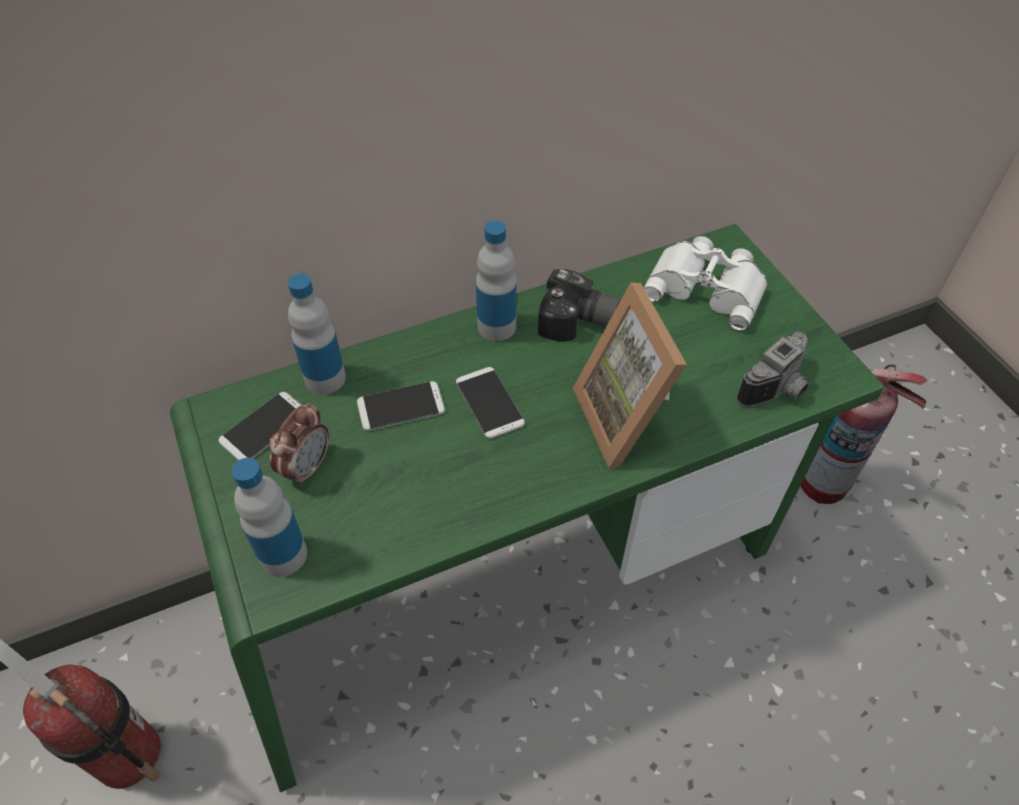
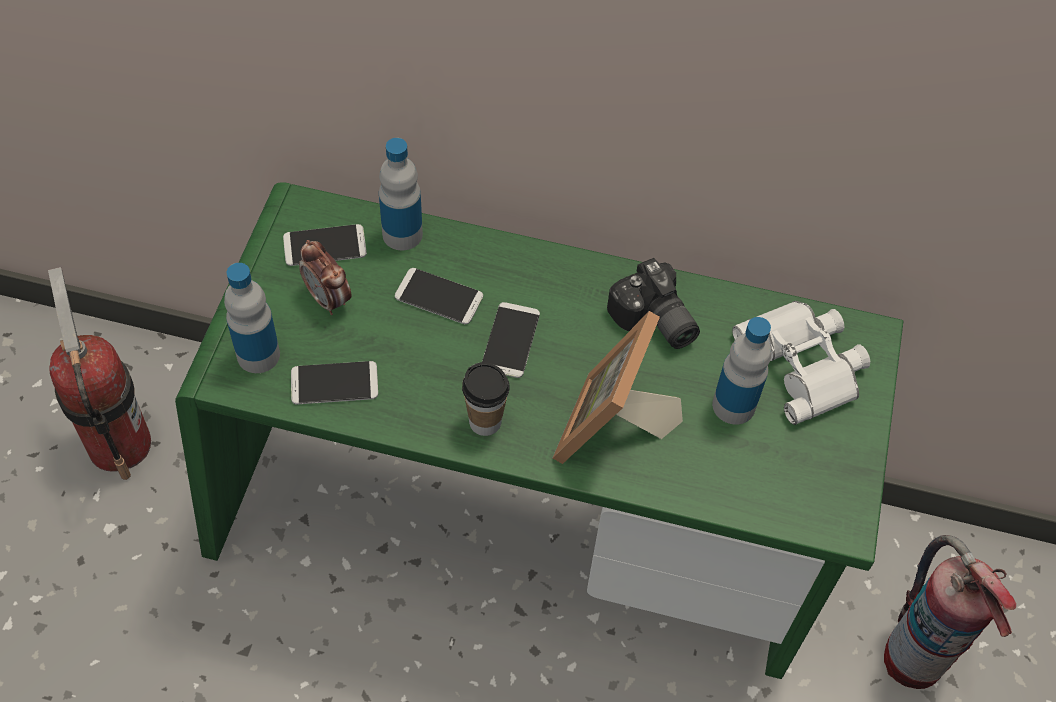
camera: 35 degrees right, 5 degrees up
(307, 468) = (328, 299): alarm clock -> alarm clock turned 75 degrees clockwise
(375, 532) = (334, 383): none -> phone
(496, 326) = (579, 278): bottle -> bottle (733, 405)
(529, 477) = (485, 422): none -> cup
(778, 389) = (769, 496): camera -> none

